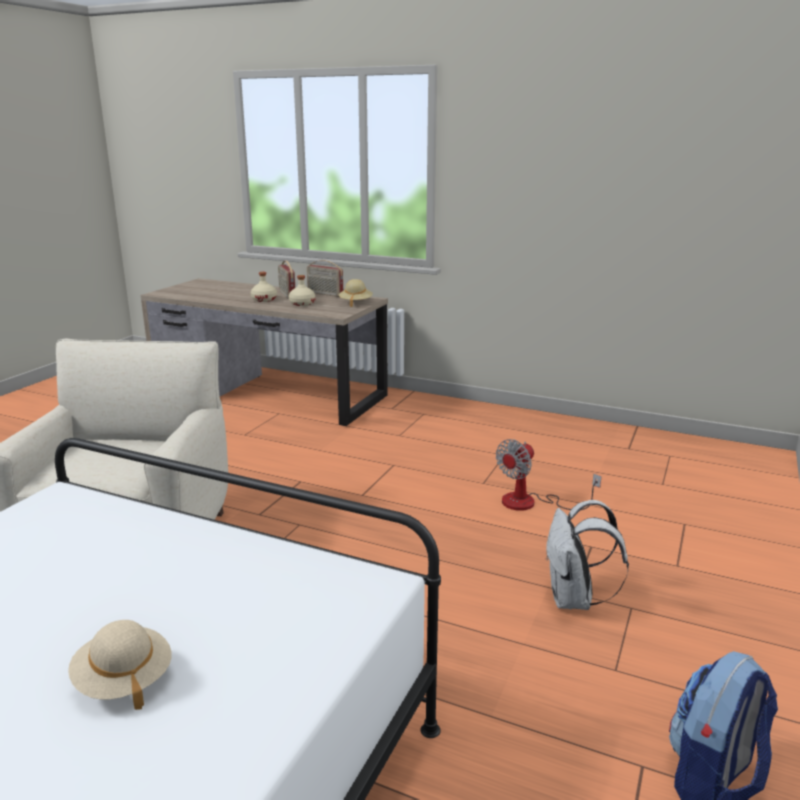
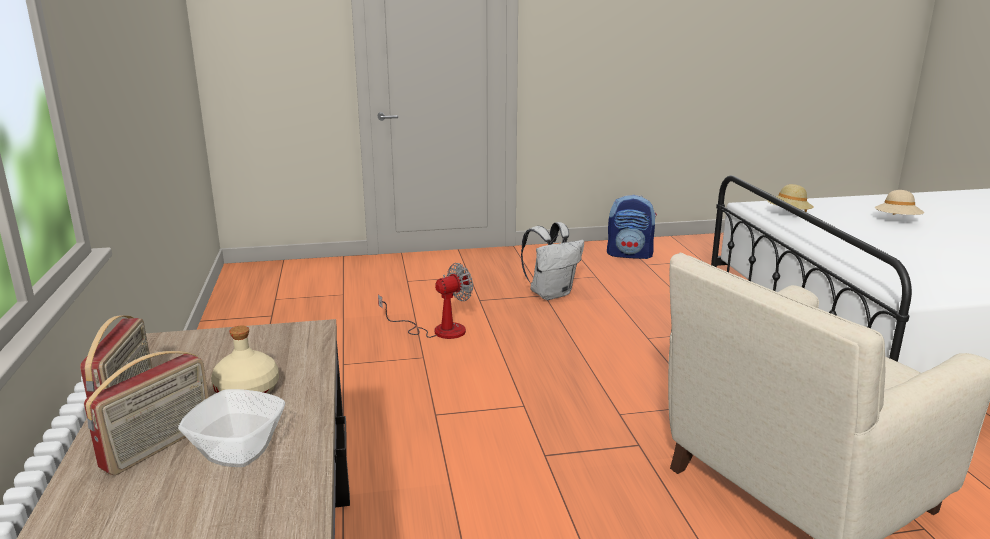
camera: 125 degrees left, 0 degrees up
(264, 300) = (236, 452): beige bottle -> bowl
(355, 303) = (202, 345): beige hat -> beige hat (788, 214)
(531, 503) = (438, 330): fan -> fan turned 45 degrees counterclockwise

